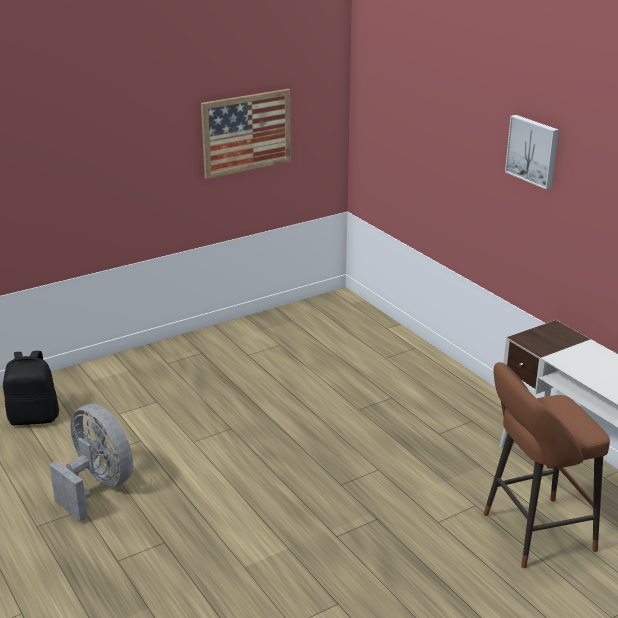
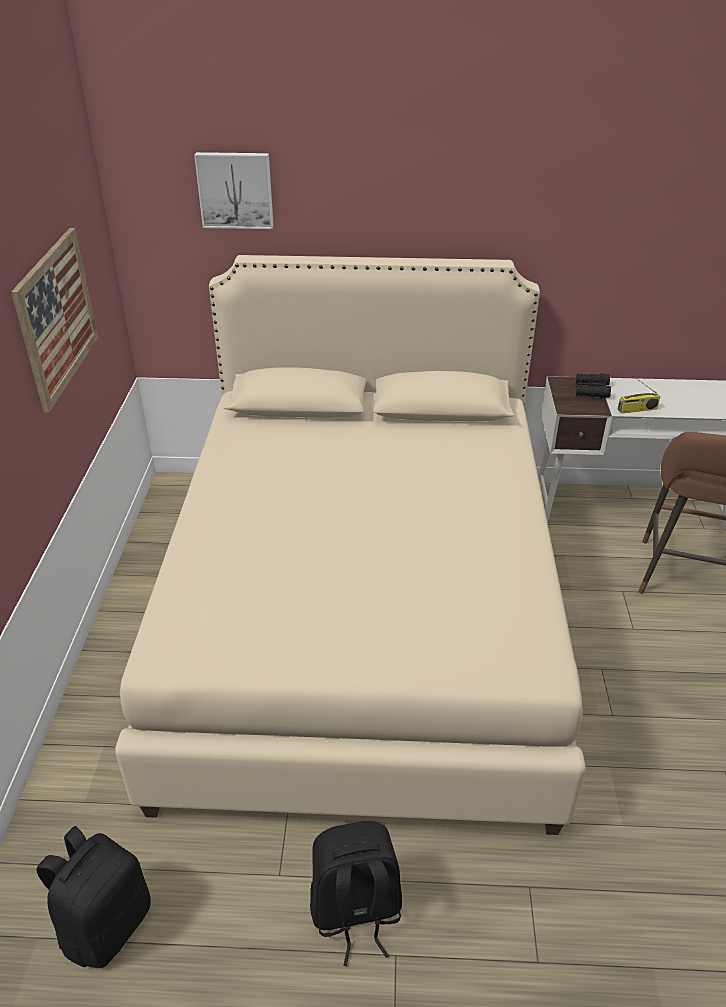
camera: 55 degrees left, 10 degrees up
(97, 487) = (355, 913): grey fan -> black backpack
(309, 407) = (362, 618): none -> beige bed
(533, 151) = (492, 199): picture -> picture (235, 190)
(564, 341) = (591, 390): none -> black binoculars
(566, 365) = (637, 410): none -> radio

